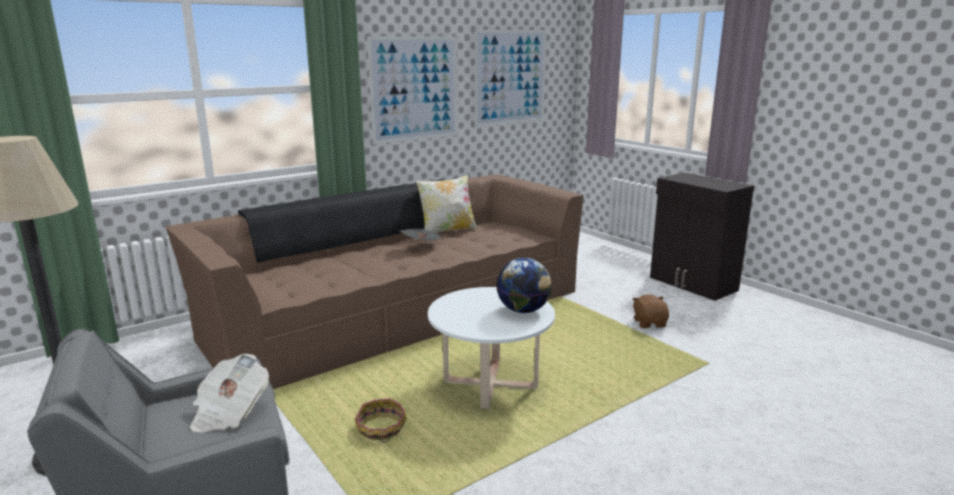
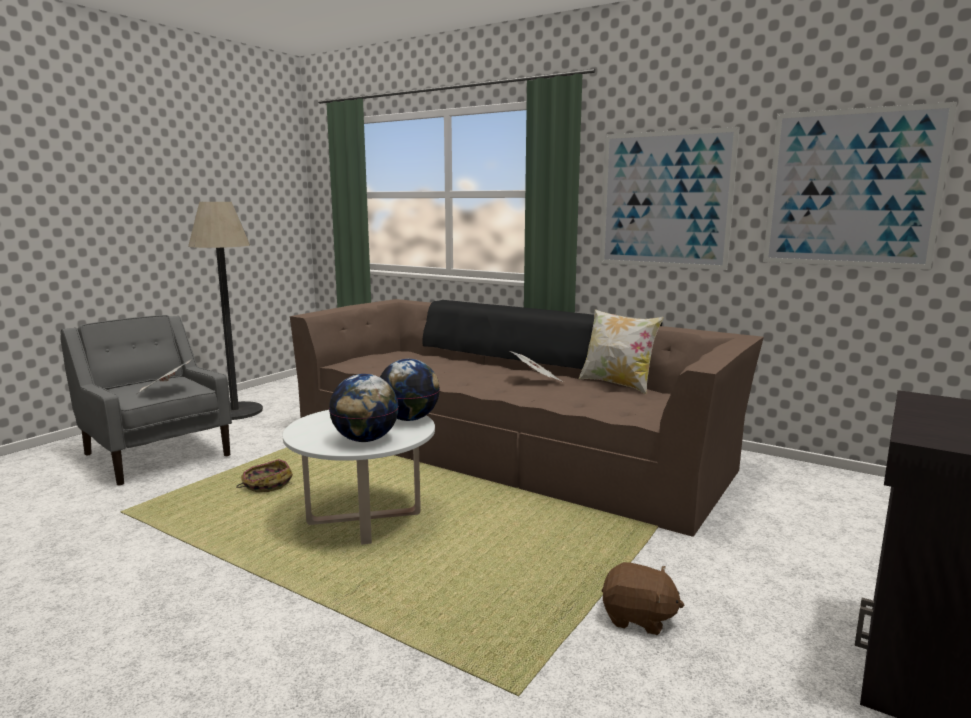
camera: 70 degrees right, 5 degrees down
(484, 293) = (409, 419): none -> globe
(649, 323) = (638, 618): brown plush toy -> brown plush toy turned 45 degrees clockwise

